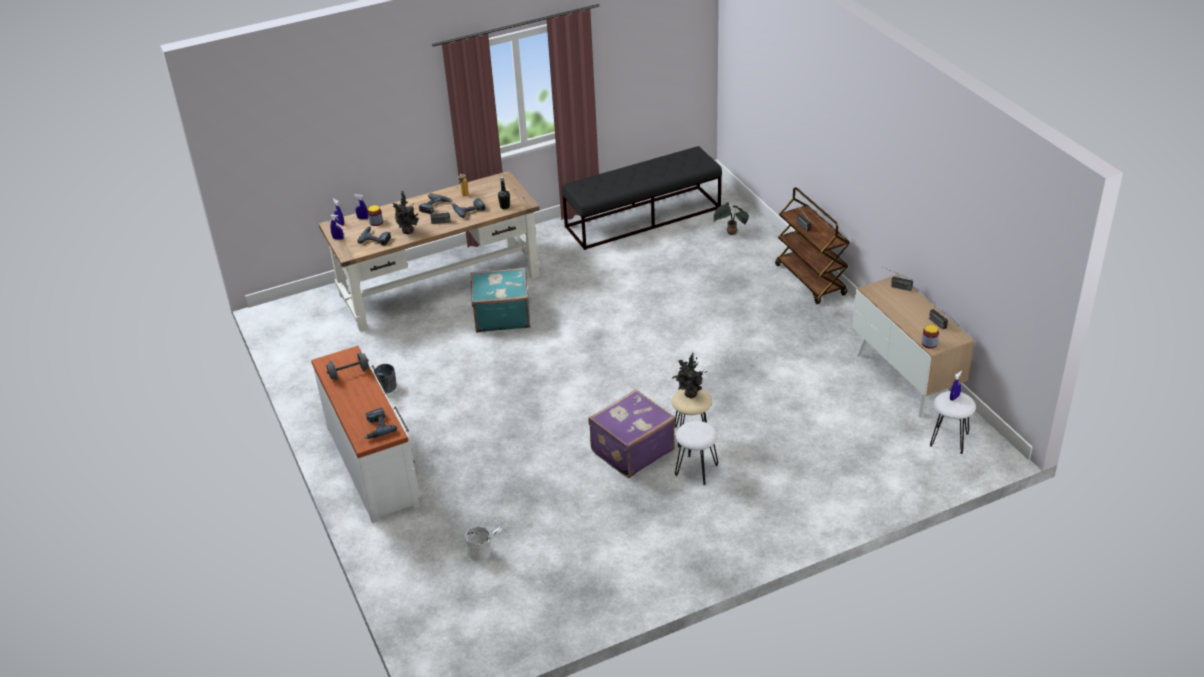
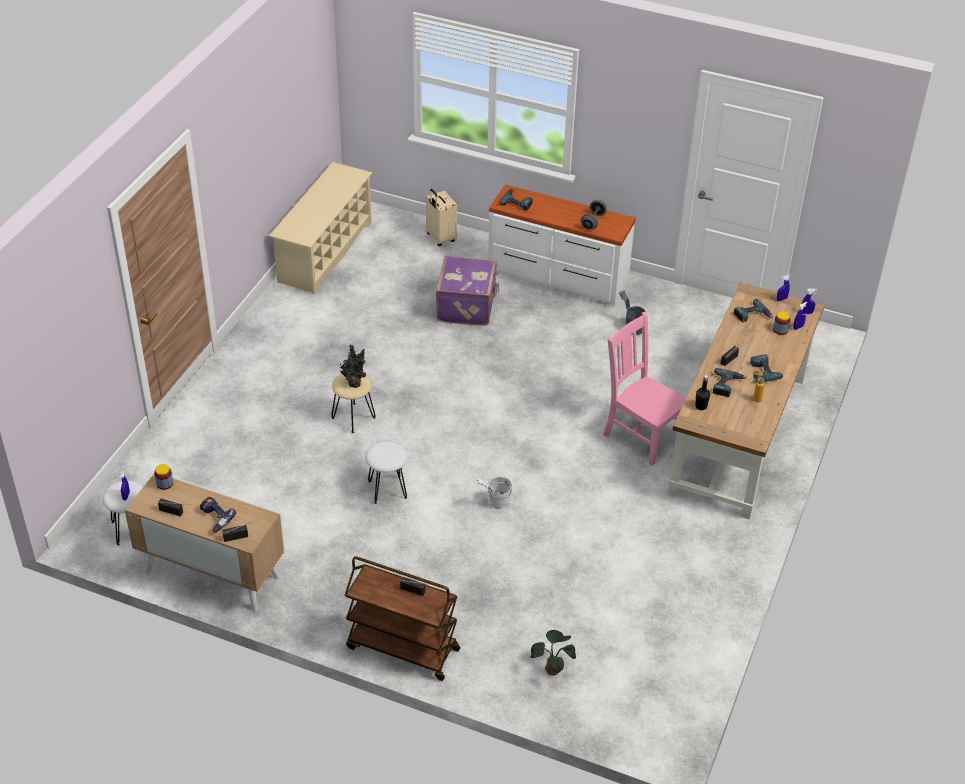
camera: 135 degrees right, 5 degrees up
(407, 232) = (738, 335): potted plant -> none
(410, 570) = (440, 238): none -> beige suitcase
(483, 553) = (407, 268): white bucket -> white bucket (495, 502)
(501, 315) = (641, 435): turquoise suitcase -> pink chair
(536, 625) = (325, 251): none -> beige shoe rack
(631, 450) = (387, 381): purple suitcase -> purple suitcase (467, 306)
(643, 217) = (669, 635): black bench -> none
(696, 470) = (321, 393): white stool -> white stool (387, 489)
(908, 304) = (214, 519): none -> power drill

